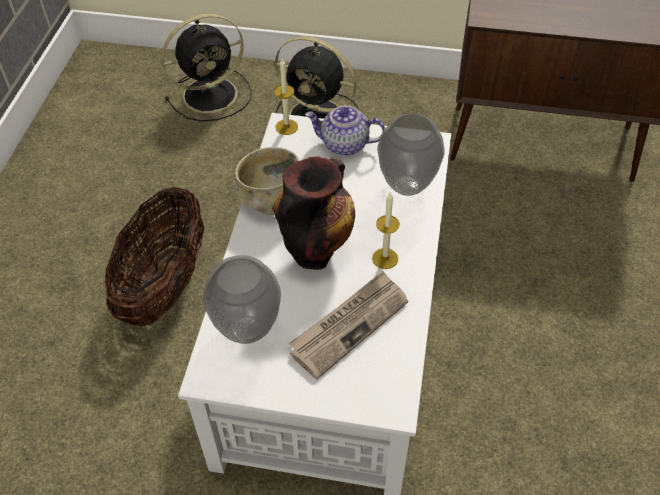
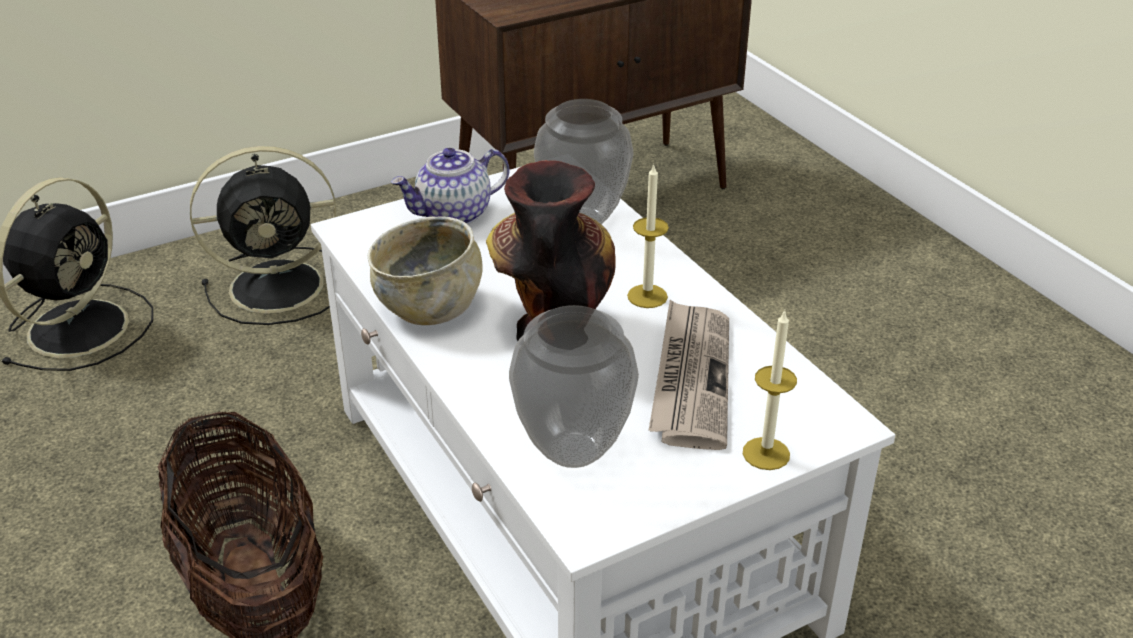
camera: 40 degrees left, 15 degrees down
(286, 127) = (352, 229): candle -> candle (766, 453)

